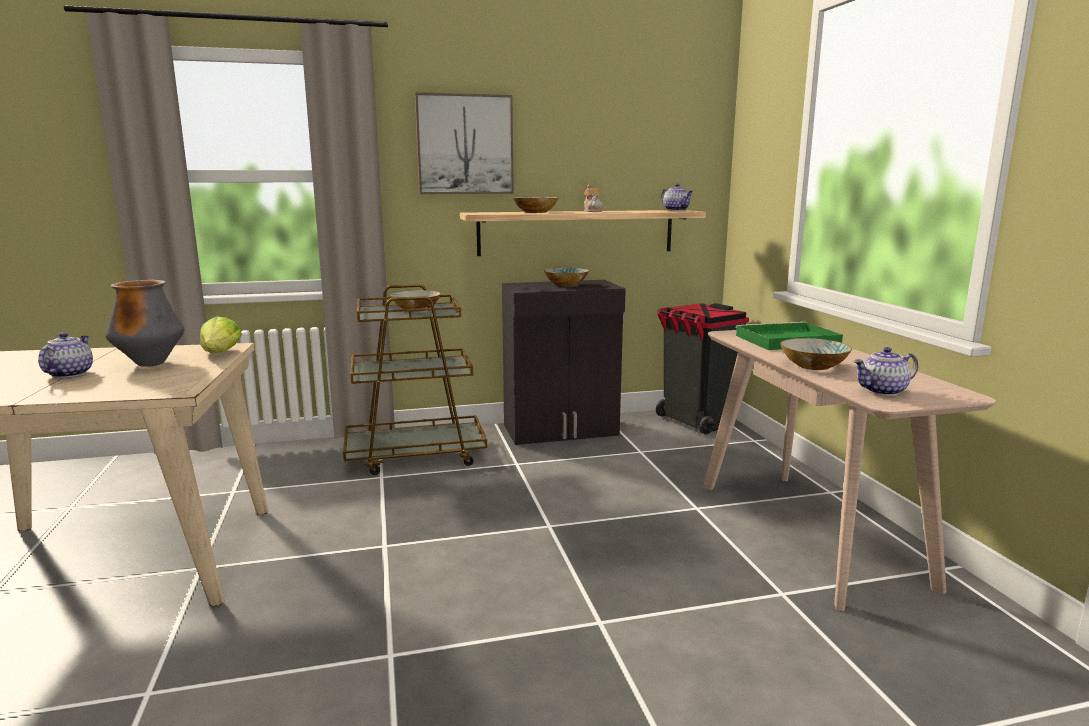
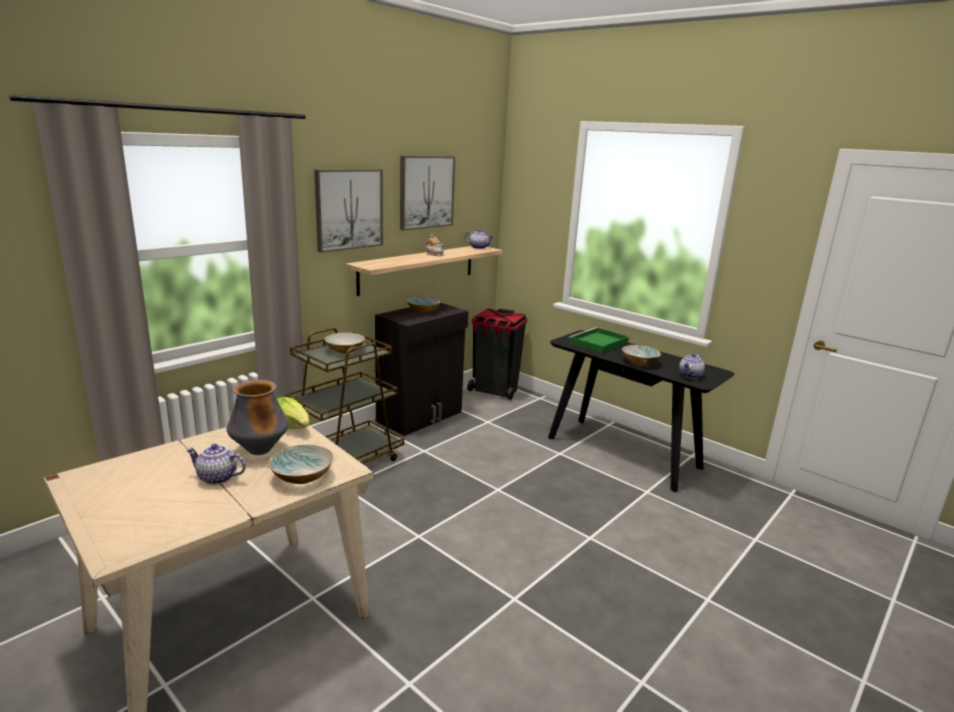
camera: 35 degrees left, 5 degrees up
(69, 374) = (216, 478): teapot -> teapot turned 45 degrees counterclockwise
(536, 212) = (403, 259): bowl -> bowl (302, 476)
(589, 129) = (426, 192): none -> picture
(808, 531) = (623, 452): beige console table -> black console table

